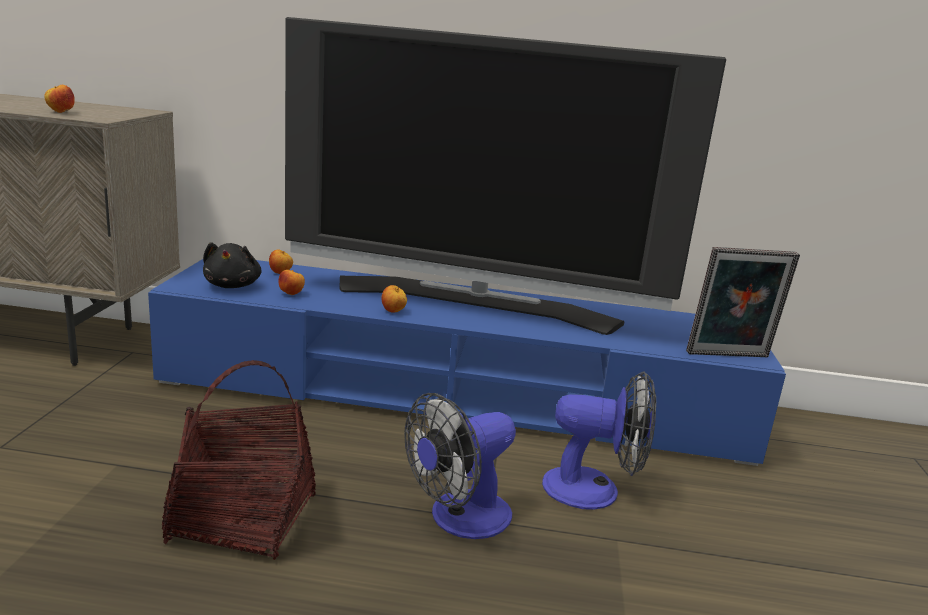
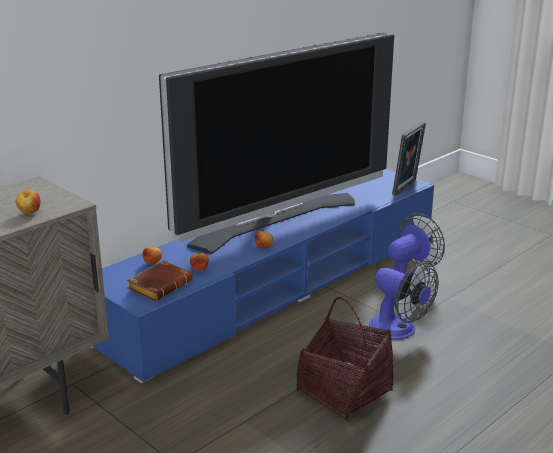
camera: 50 degrees left, 5 degrees up
(233, 285) = (160, 285): black plush toy -> brown book
(459, 519) = (399, 330): fan -> fan turned 45 degrees counterclockwise

